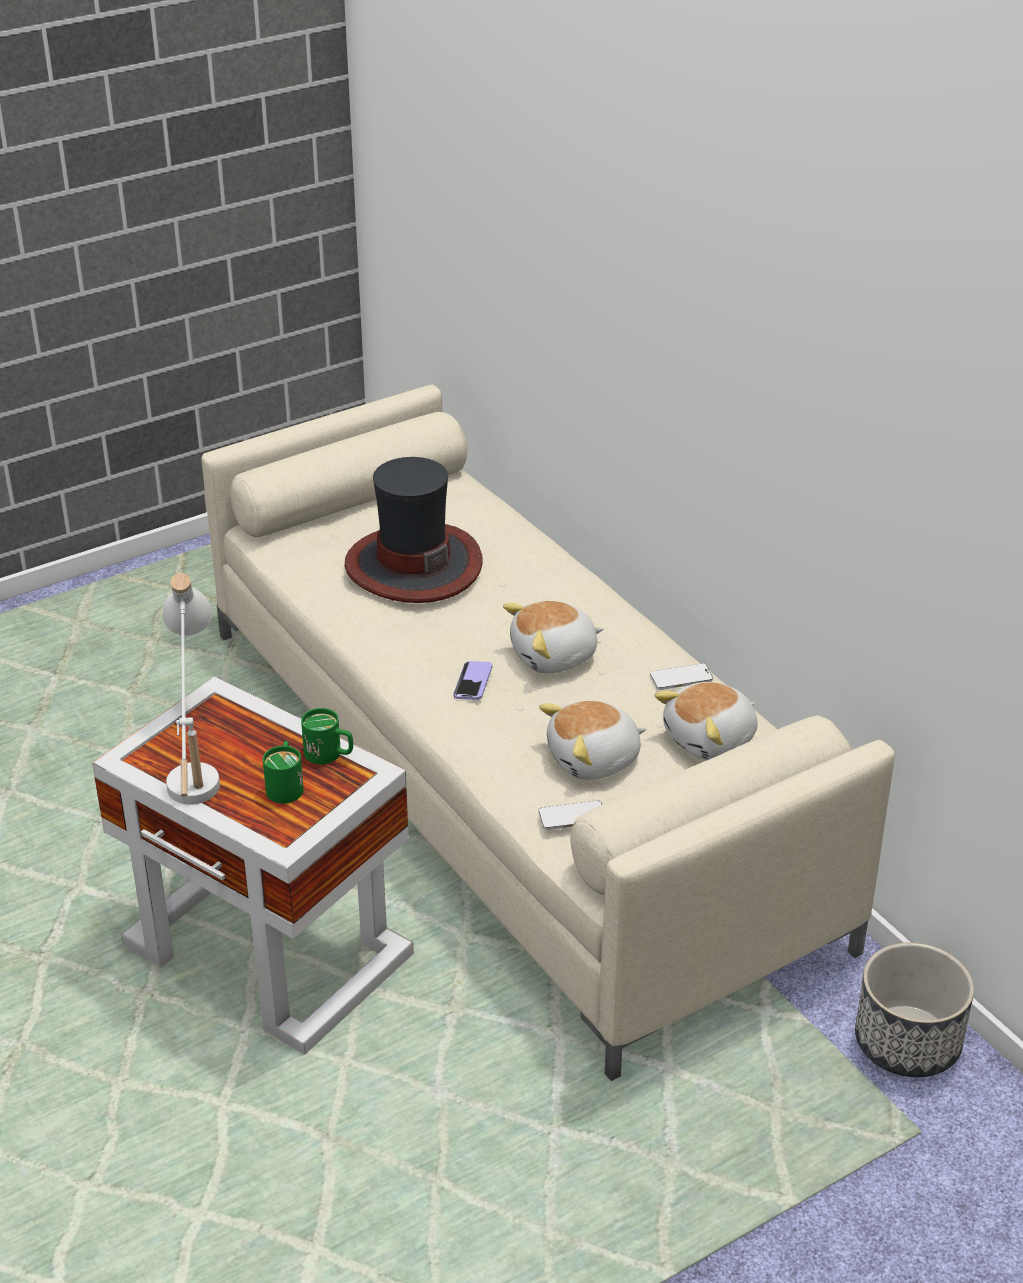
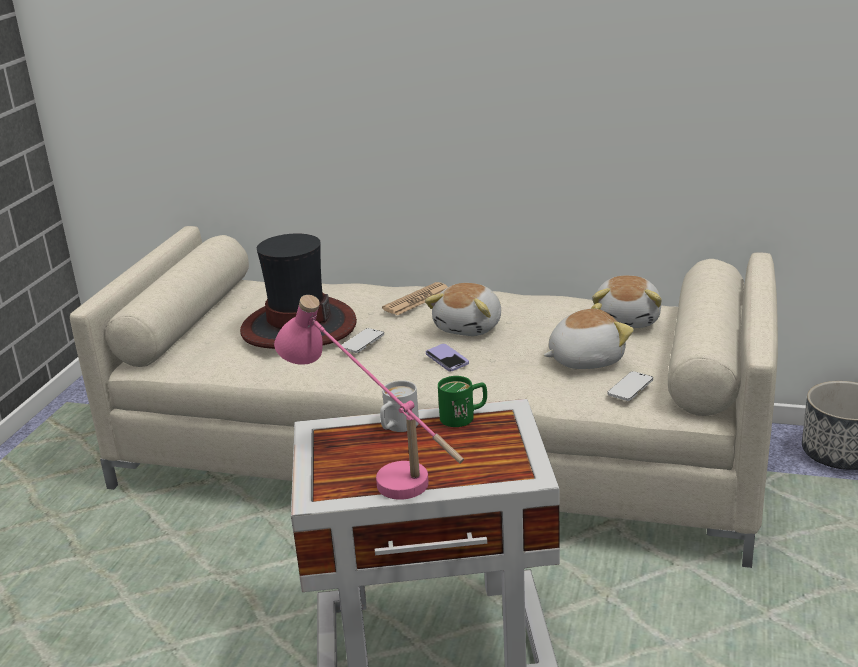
camera: 40 degrees left, 10 degrees down
(195, 762) = (375, 471): white table lamp -> pink table lamp
(270, 731) = (397, 427): none -> white mug
(285, 785) = (466, 447): green mug -> none
(554, 594) = (417, 300): none -> newspaper
(594, 760) = (585, 359): plush toy -> plush toy turned 135 degrees counterclockwise
(681, 678) = (561, 302): phone -> phone (362, 342)

